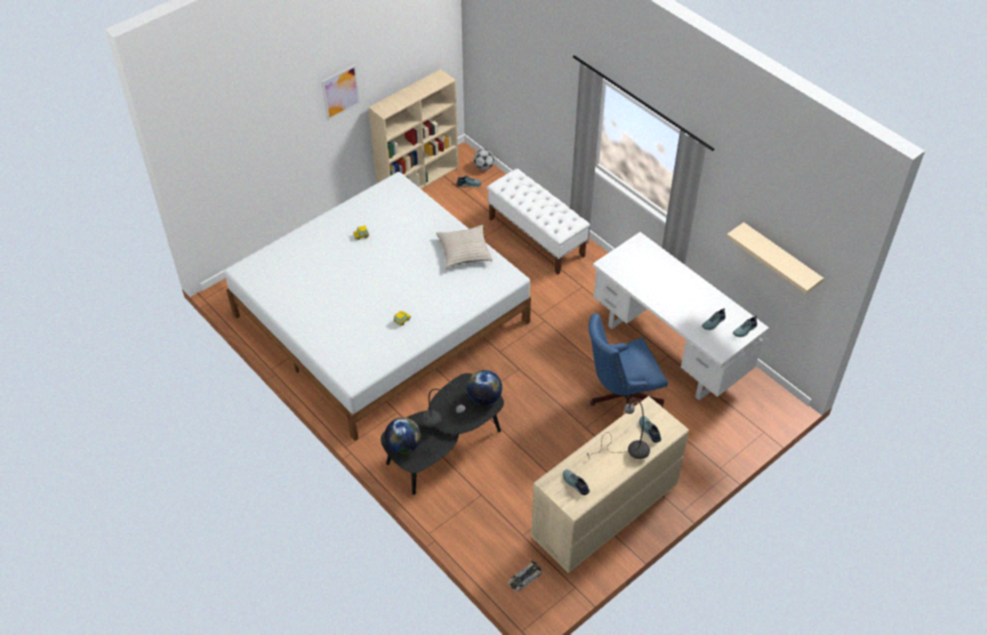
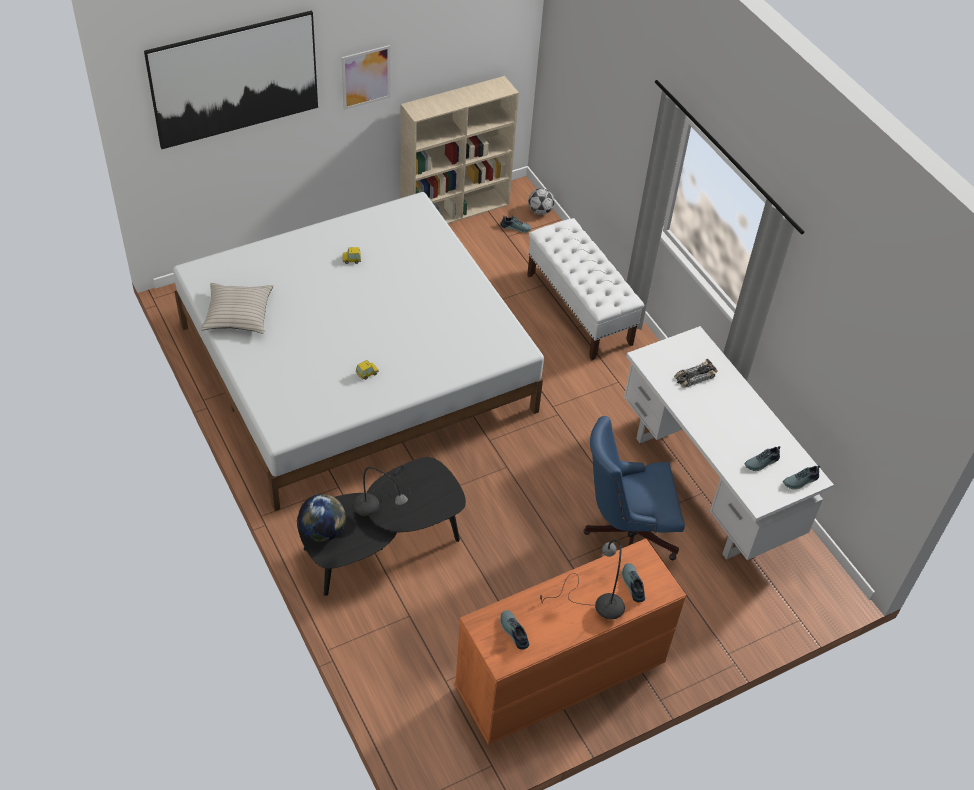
camera: 10 degrees right, 0 degrees up
(246, 115) = (235, 79): none -> picture
(464, 251) = (472, 305): beige pillow -> beige pillow (238, 314)
(484, 398) = (442, 494): globe -> none
(524, 578) = (430, 737): toy car -> toy car (694, 377)
(604, 512) = (559, 676): beige dresser -> orange dresser
(780, 259) = (864, 397): beige shelf -> none

